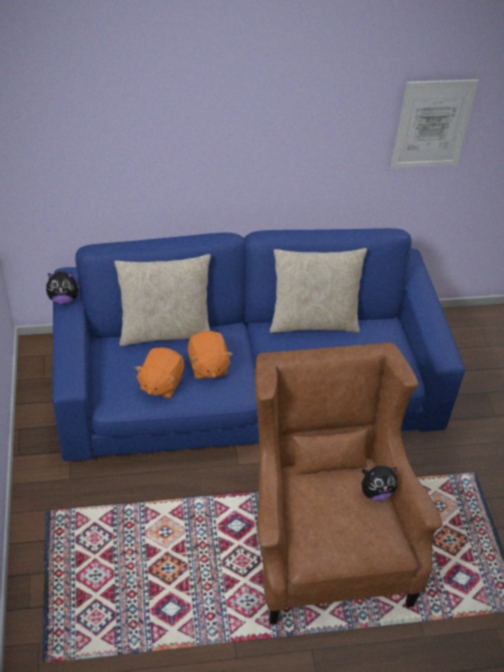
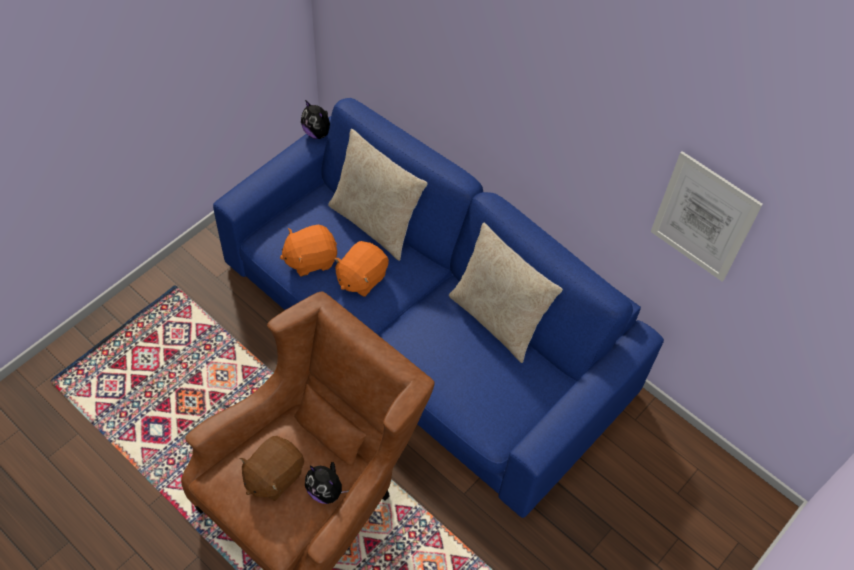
camera: 50 degrees right, 10 degrees up
(337, 516) = (273, 476): none -> brown plush toy

